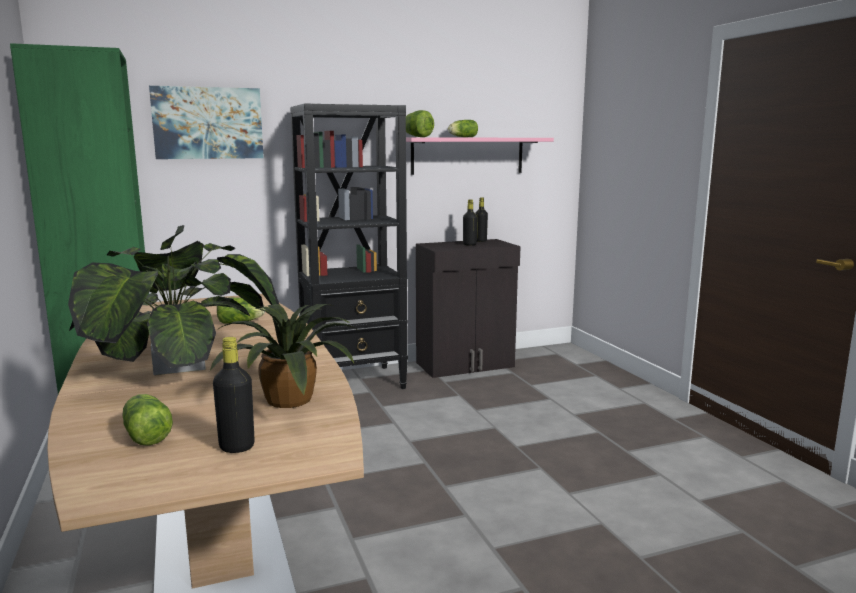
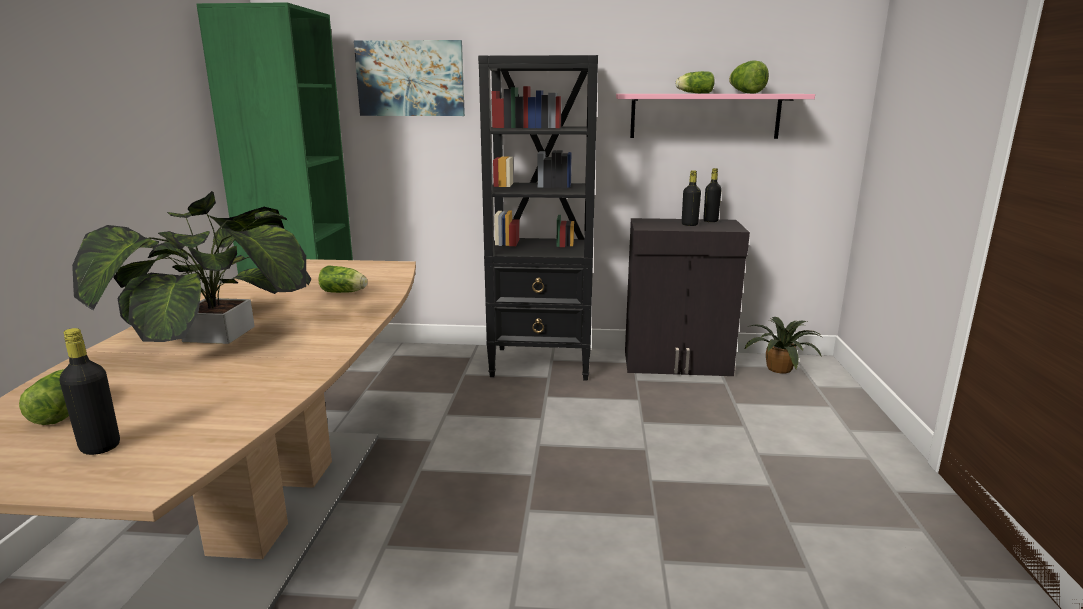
camera: 25 degrees right, 5 degrees up
(292, 401) = (233, 399): potted plant -> potted plant (781, 370)
(416, 137) = (631, 93): lettuce -> lettuce (745, 93)

